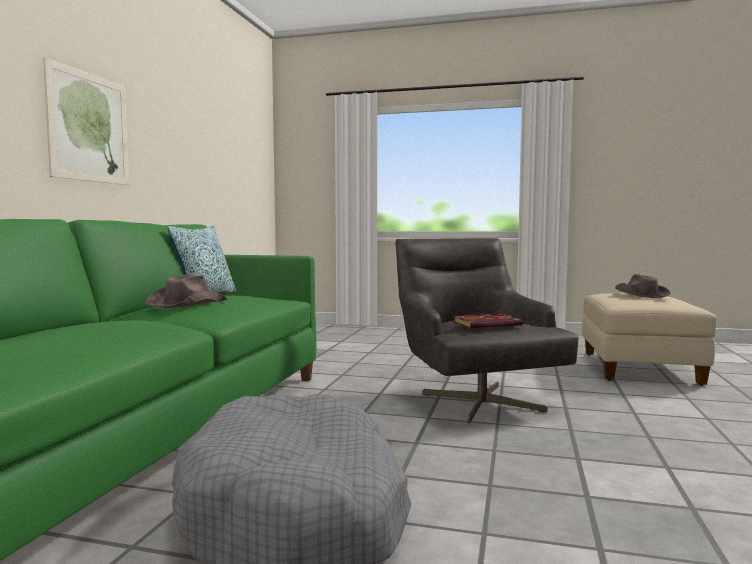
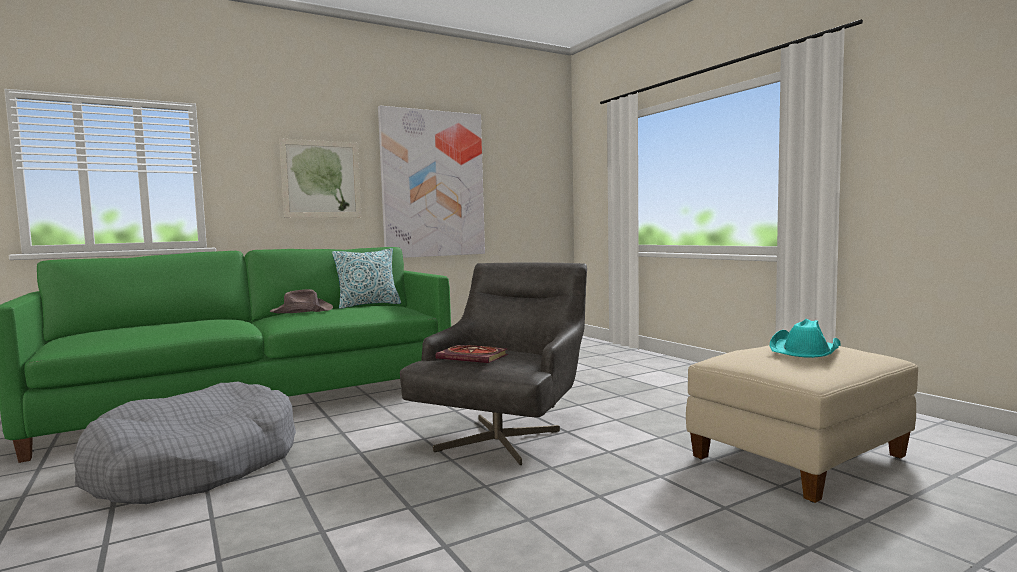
camera: 45 degrees right, 0 degrees up
(186, 153) = (433, 184): none -> picture
(641, 295) = (805, 350): brown hat -> turquoise hat

